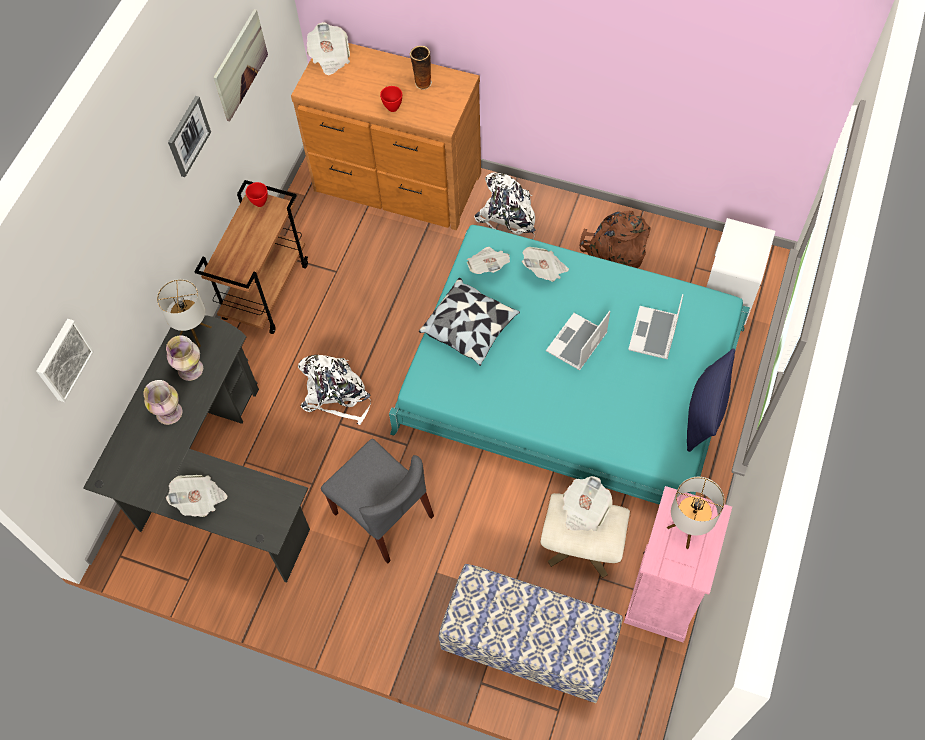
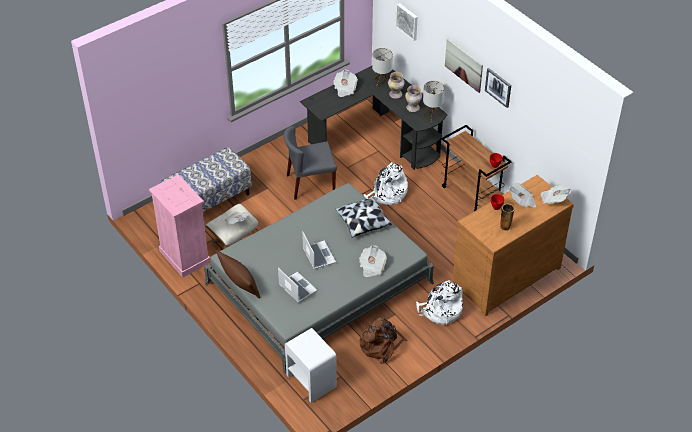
camera: 120 degrees right, 15 degrees down
(240, 65) = (541, 128): picture -> picture (464, 65)
(488, 266) = (393, 246): newspaper -> newspaper (522, 201)
(570, 379) = (319, 283): turquoise bed -> grey bed
(687, 529) = (179, 197): table lamp -> table lamp (381, 82)
(705, 410) = (239, 283): blue pillow -> brown pillow

